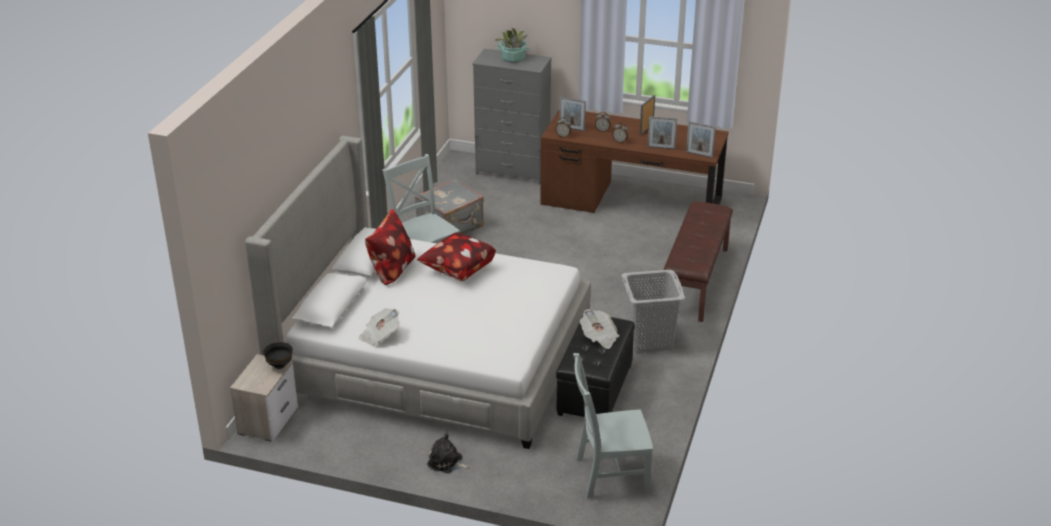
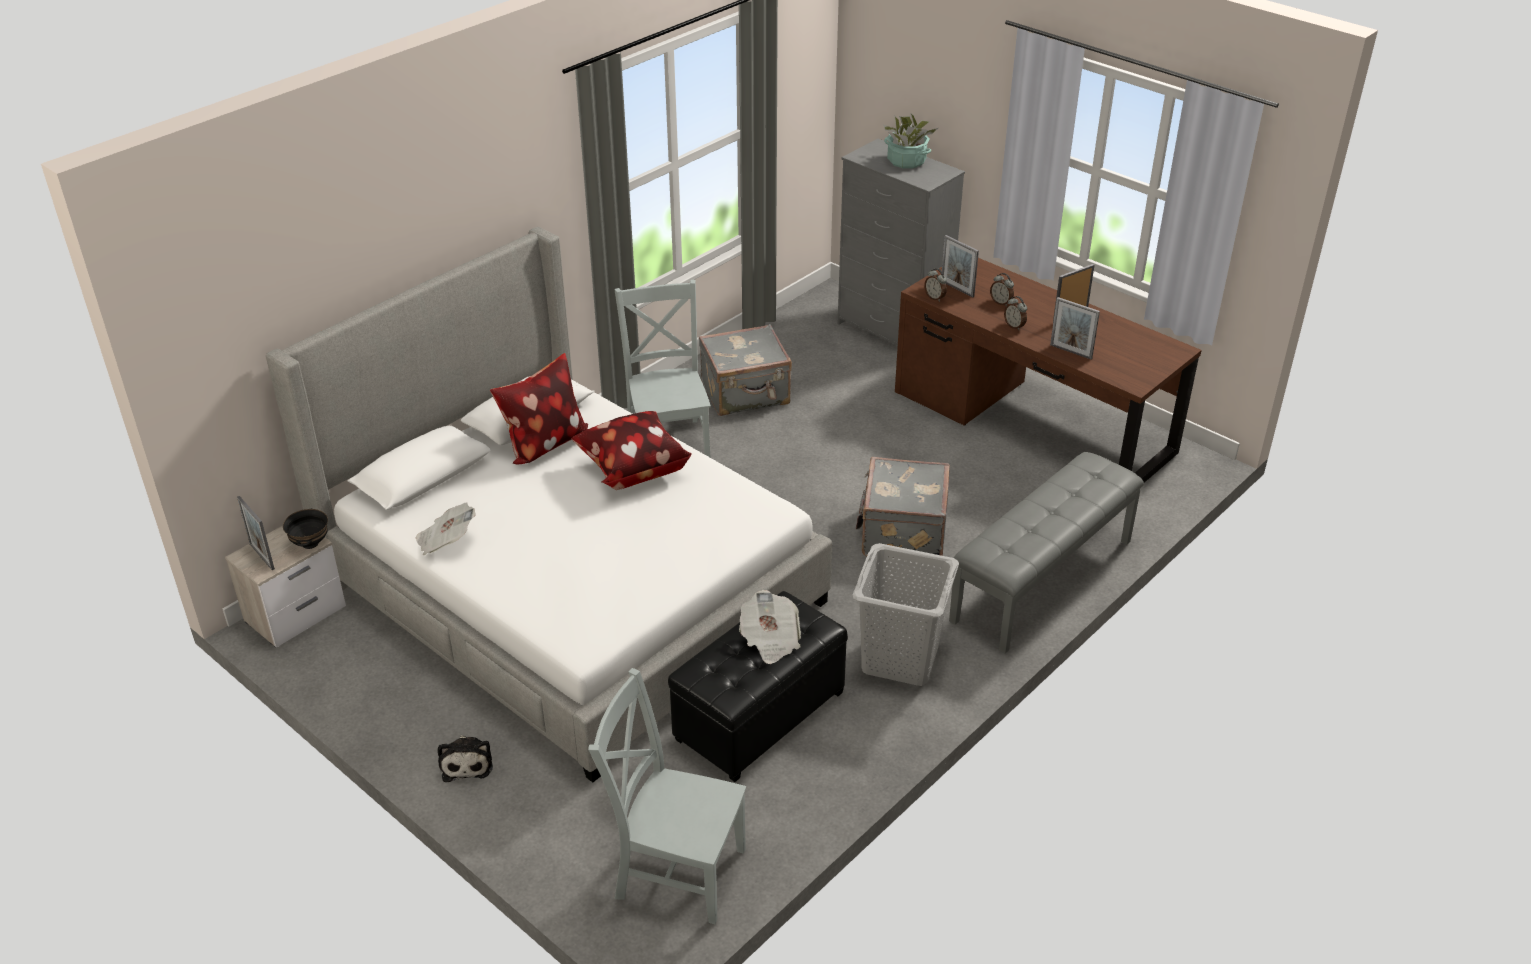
camera: 25 degrees right, 5 degrees up
(446, 462) = (467, 762): plush toy -> plush toy turned 150 degrees counterclockwise
(602, 278) = (901, 534): none -> grey suitcase
(696, 281) = (1043, 581): brown bench -> grey bench
(699, 154) = (1124, 378): picture frame -> picture frame (262, 556)

